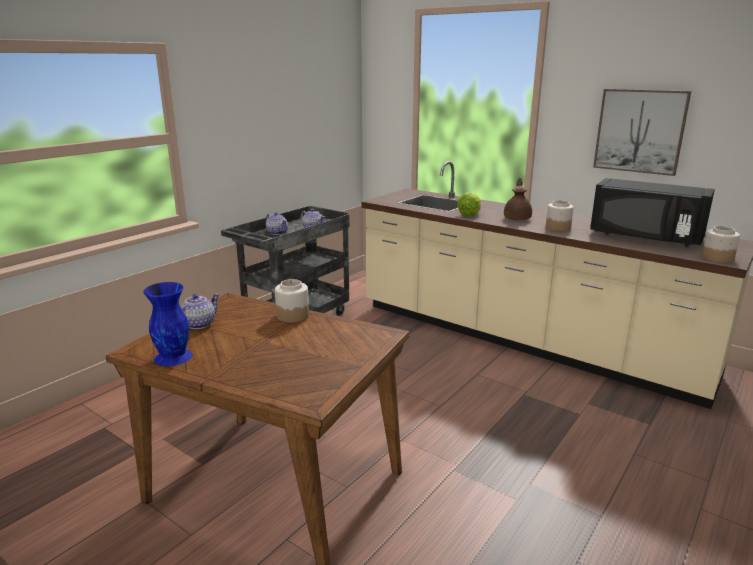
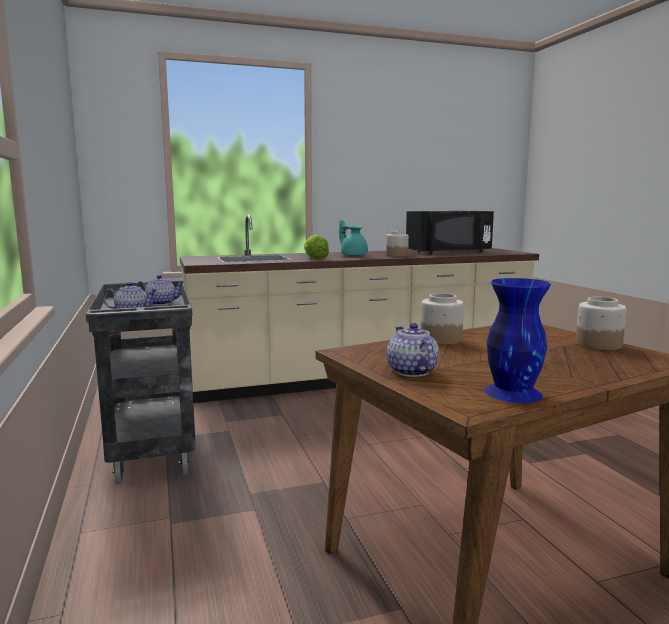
camera: 55 degrees left, 10 degrees down
(517, 218) = (353, 256): brown teapot -> turquoise teapot
(640, 131) = (397, 177): picture -> none
(717, 258) = (512, 253): jar -> jar (598, 345)

